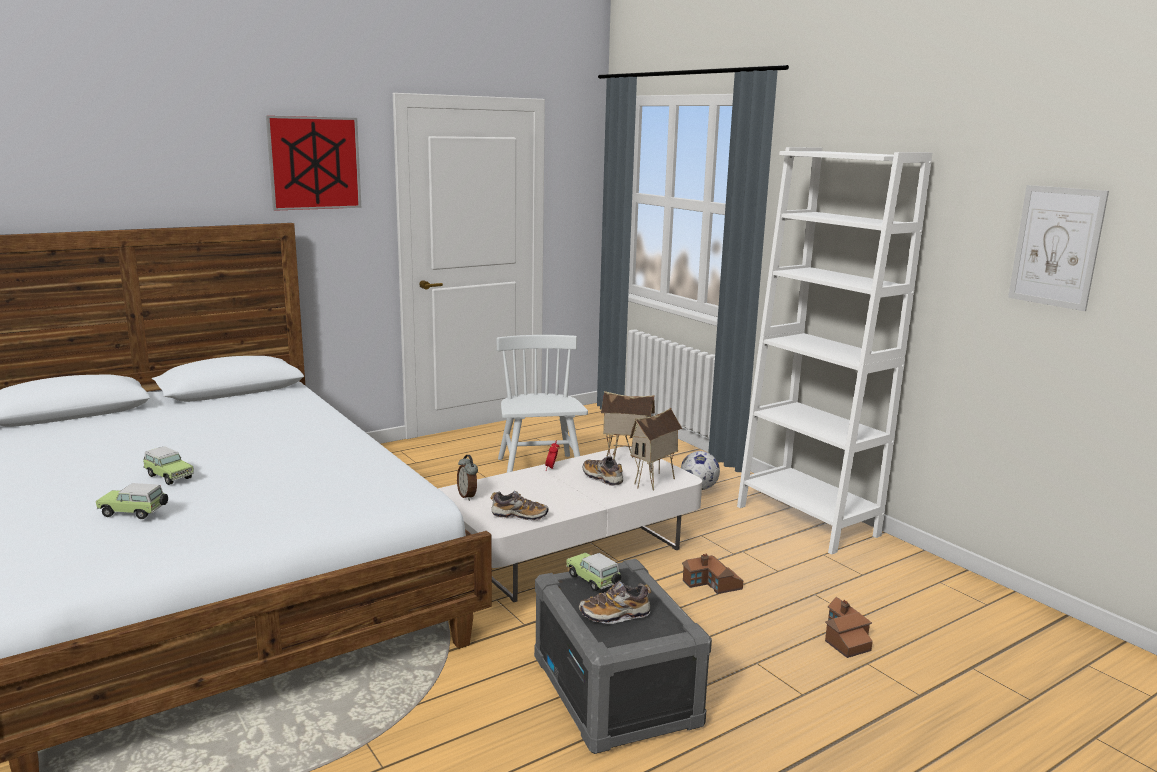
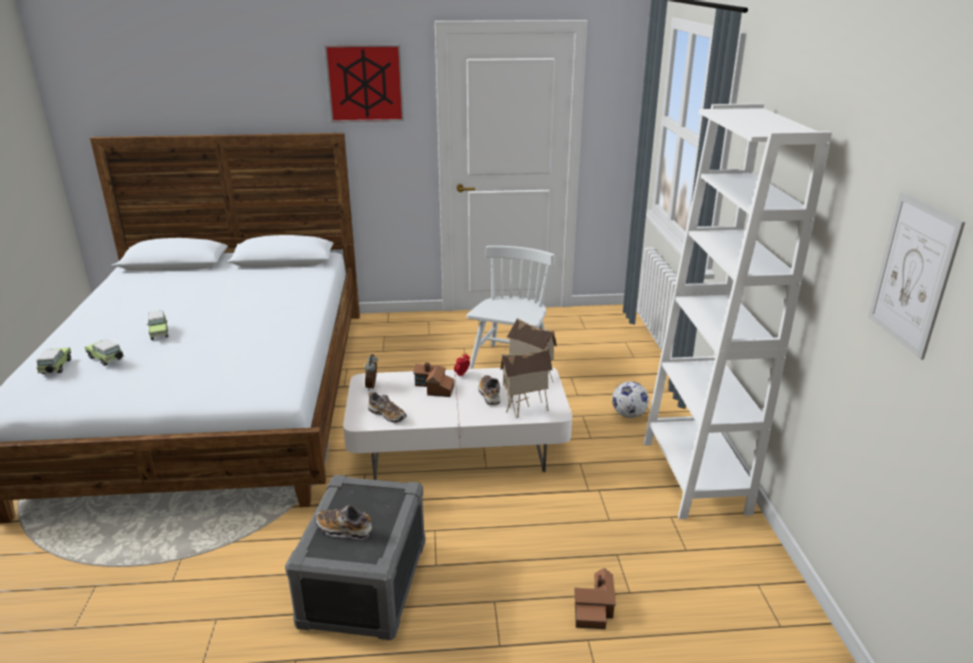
camera: 30 degrees right, 10 degrees up
(594, 581) = (365, 493): toy car -> toy car (56, 368)
(712, 584) = (537, 514): toy house -> toy house (434, 388)

